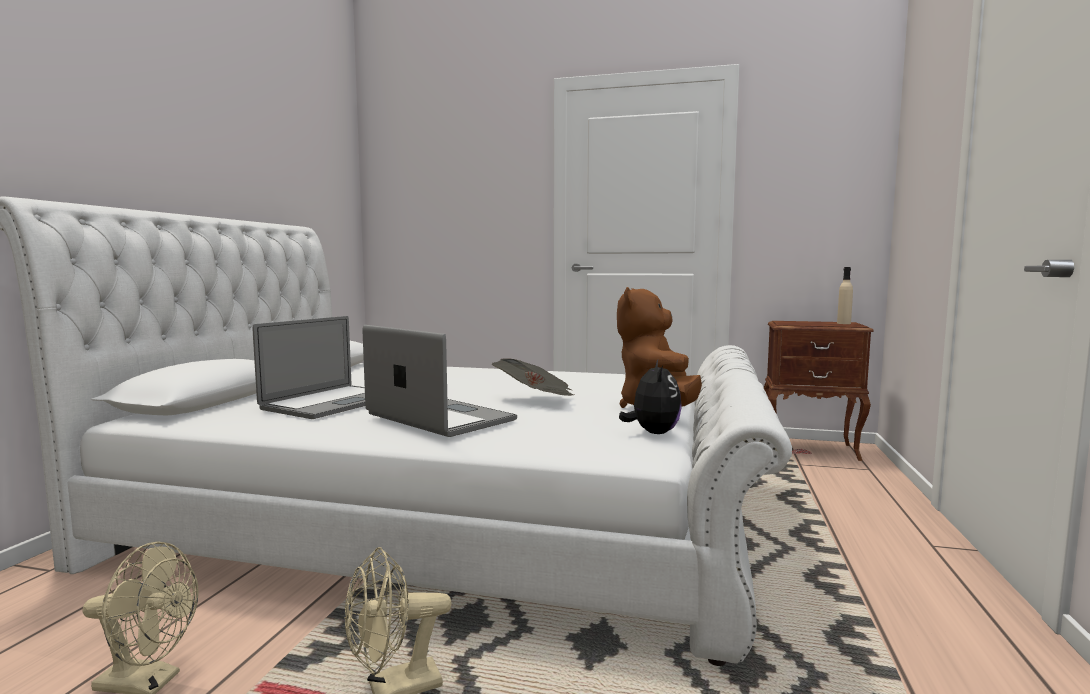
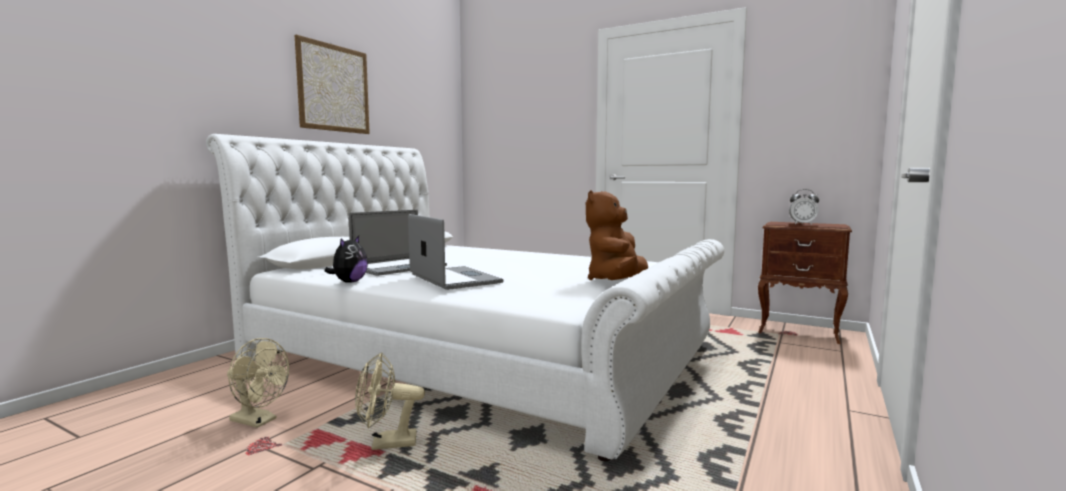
camera: 15 degrees right, 0 degrees up
(190, 132) = (333, 87): none -> picture
(536, 401) = (534, 273): newspaper -> none
(652, 433) = (590, 296): plush toy -> plush toy (349, 282)
(814, 323) = (802, 224): none -> alarm clock
(843, 323) = (830, 225): beige bottle -> none

